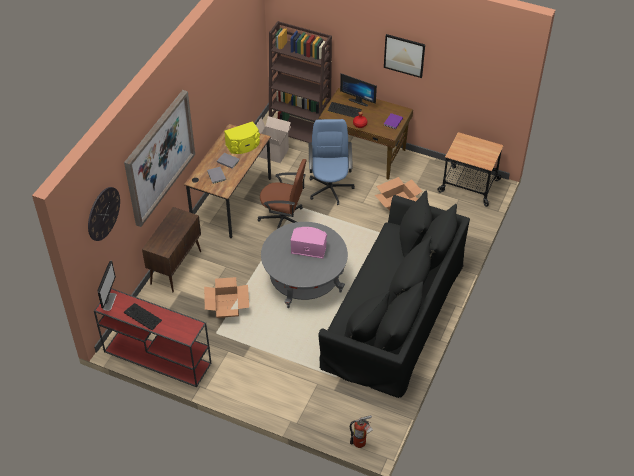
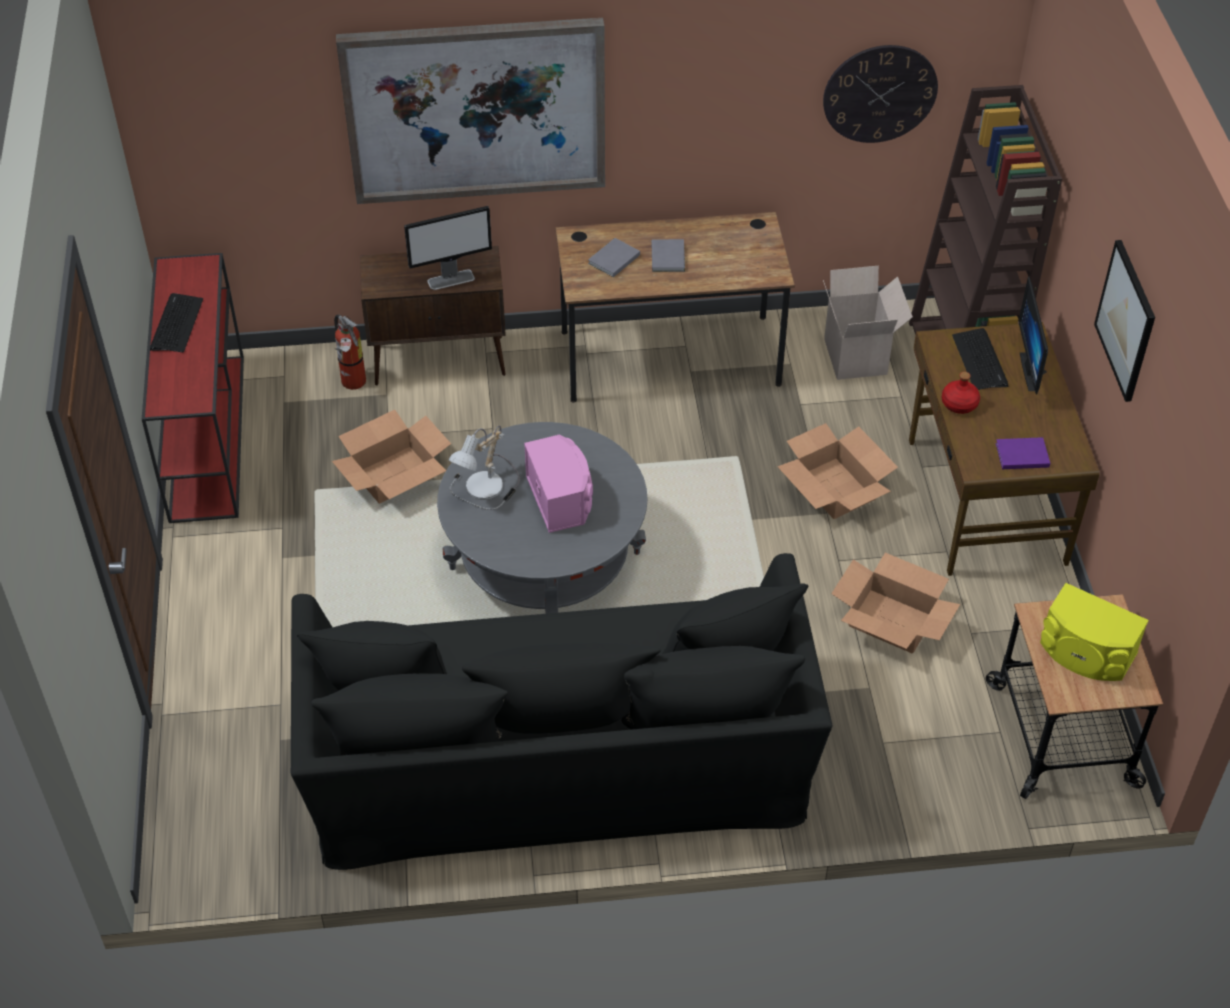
camera: 60 degrees right, 0 degrees up
(103, 213) = (240, 94): wall clock -> wall clock (880, 93)
(109, 301) = (188, 266): monitor -> monitor (451, 279)
(243, 145) = (731, 259): yellow speaker -> yellow speaker (1085, 653)
(283, 220) = (682, 456): brown office chair -> none
(288, 267) = (486, 489): none -> table lamp
(330, 188) = (835, 488): blue office chair -> cardboard box
(361, 443) = (166, 847): fire extinguisher -> fire extinguisher (353, 384)

